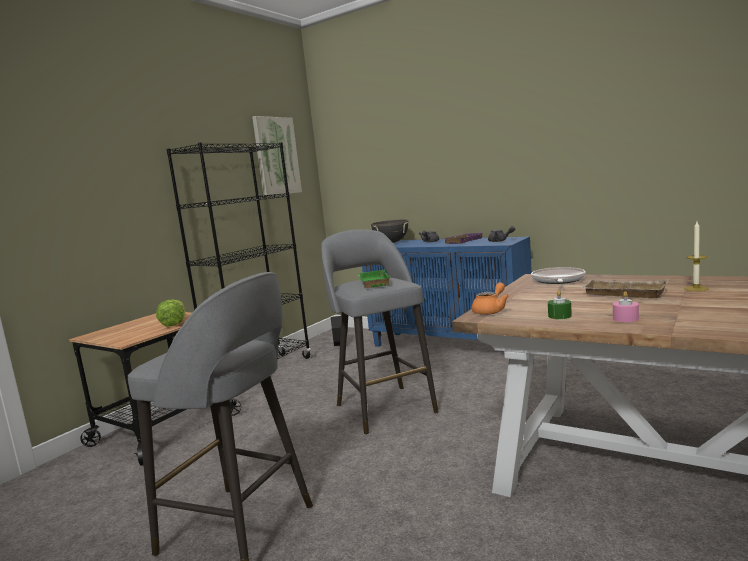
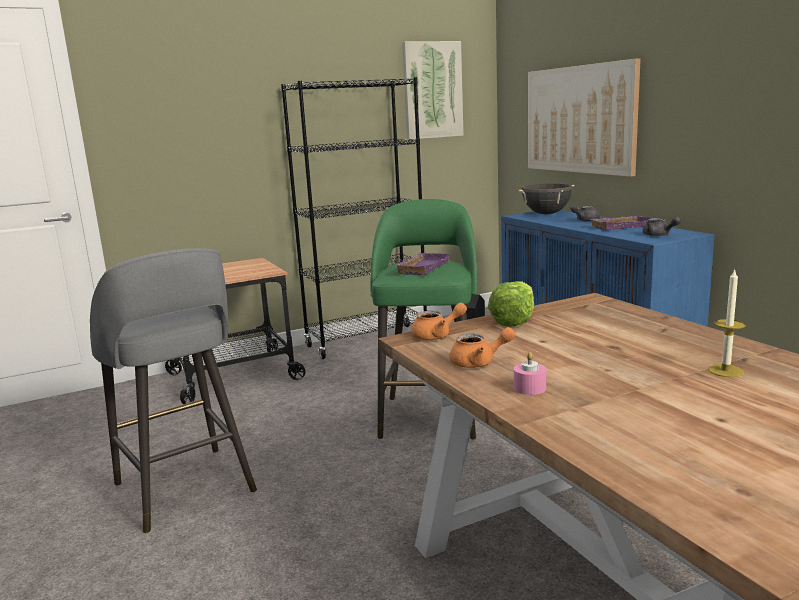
camera: 30 degrees right, 5 degrees up
(174, 323) = (242, 274): lettuce -> lettuce (514, 320)
(372, 282) = (421, 267): green tray -> purple tray
(384, 407) = (430, 415): grey stool -> green stool
(402, 172) = (579, 119): none -> picture
(557, 280) = (600, 312): frying pan -> none
(559, 316) = (478, 363): green candle -> orange teapot
(622, 294) = (617, 353): beige tray -> none

